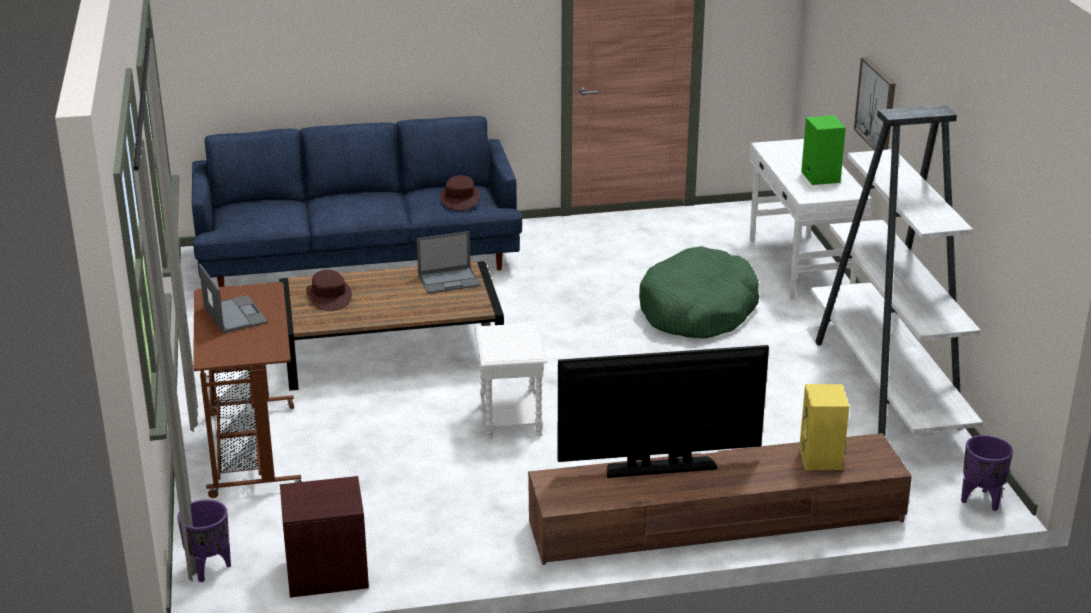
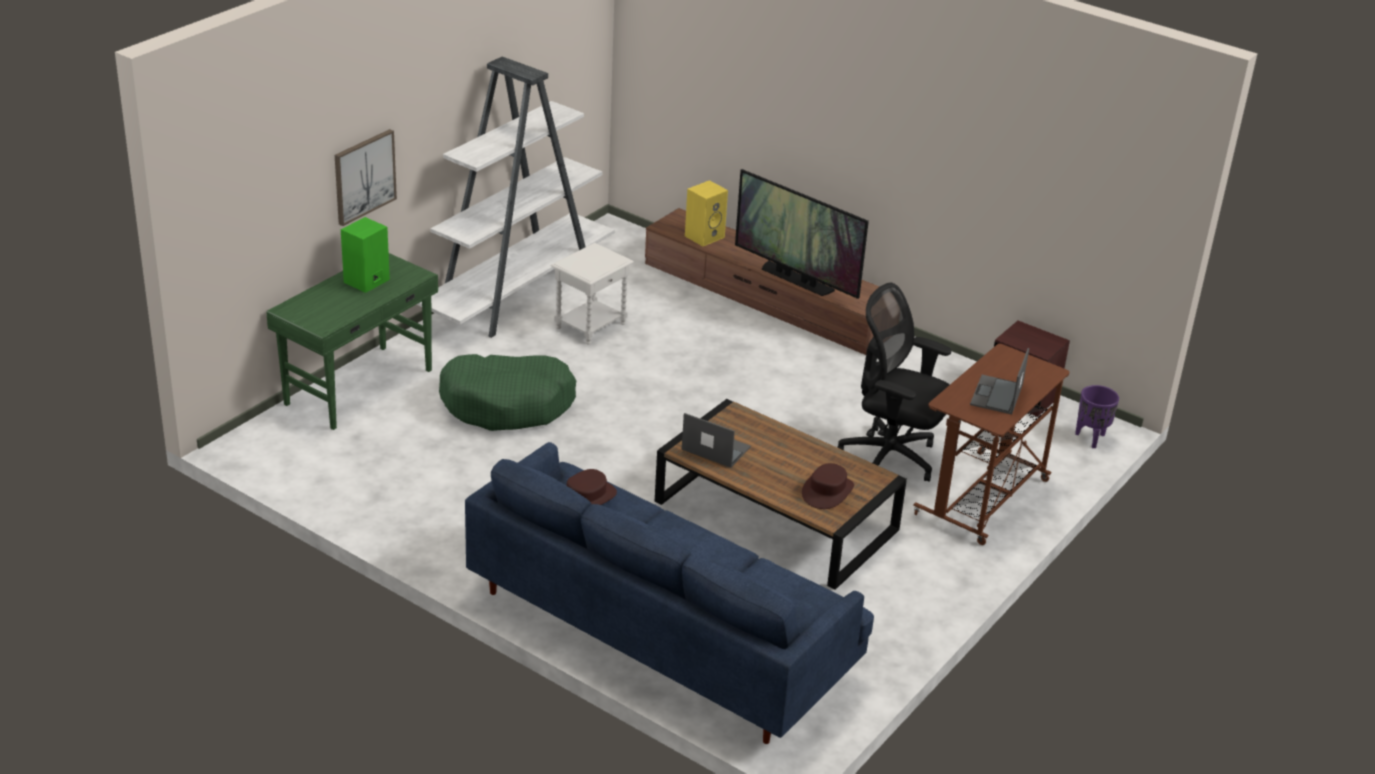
camera: 135 degrees left, 5 degrees up
(365, 440) = (895, 458): none -> black office chair
(512, 418) = (777, 413): white side table -> white side table (589, 325)
(800, 266) = (359, 387): white console table -> green console table
(981, 500) = (616, 229): purple planter -> none

